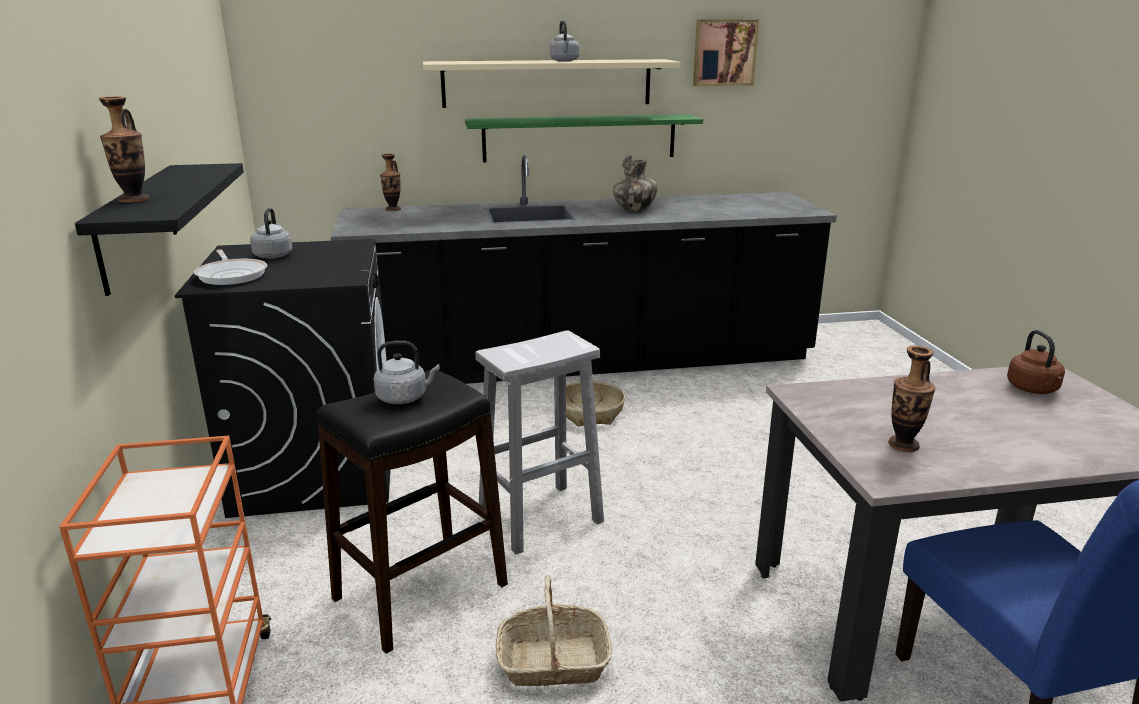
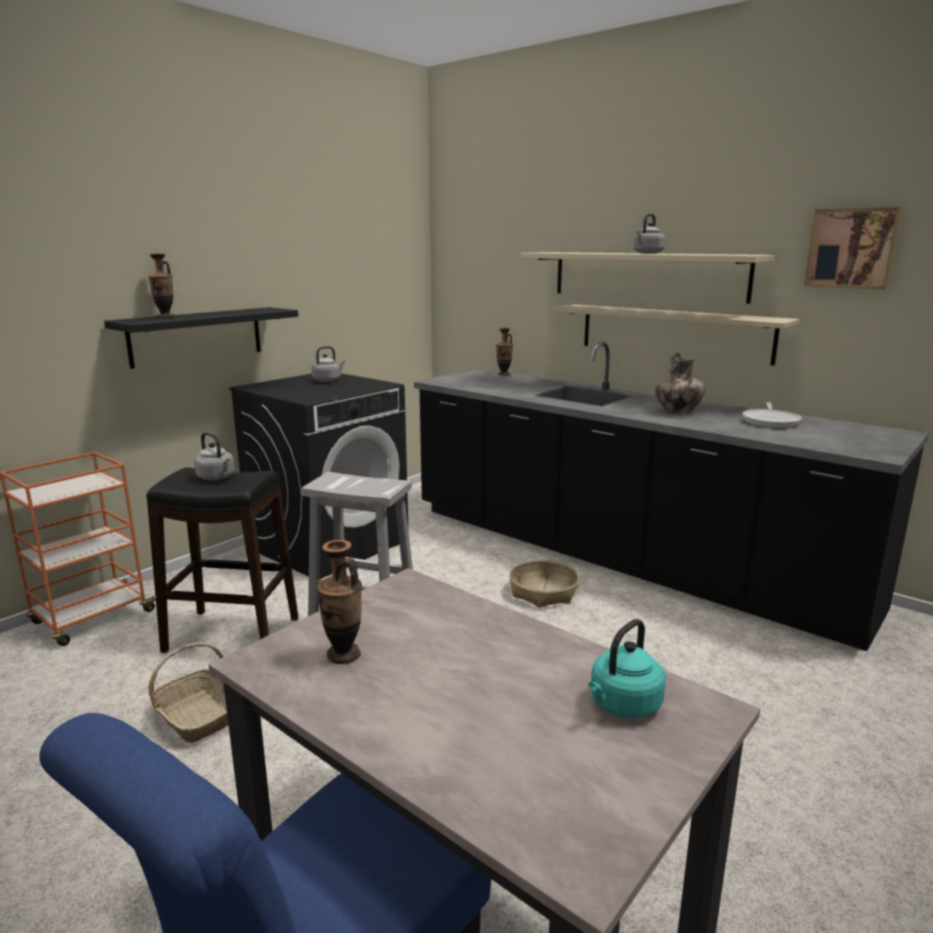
camera: 50 degrees right, 5 degrees down
(232, 275) = (278, 385): frying pan -> frying pan (771, 421)
(579, 138) = (673, 332): green shelf -> beige shelf
(1033, 389) = (623, 705): brown kettle -> turquoise kettle

